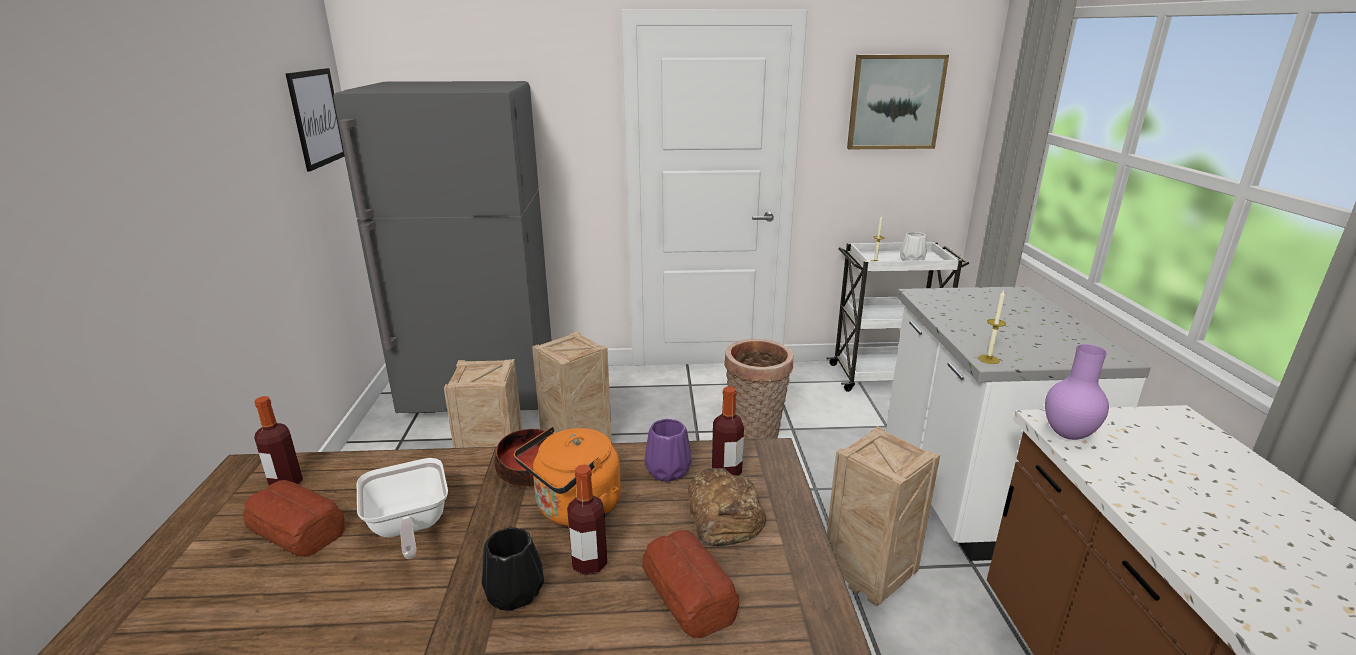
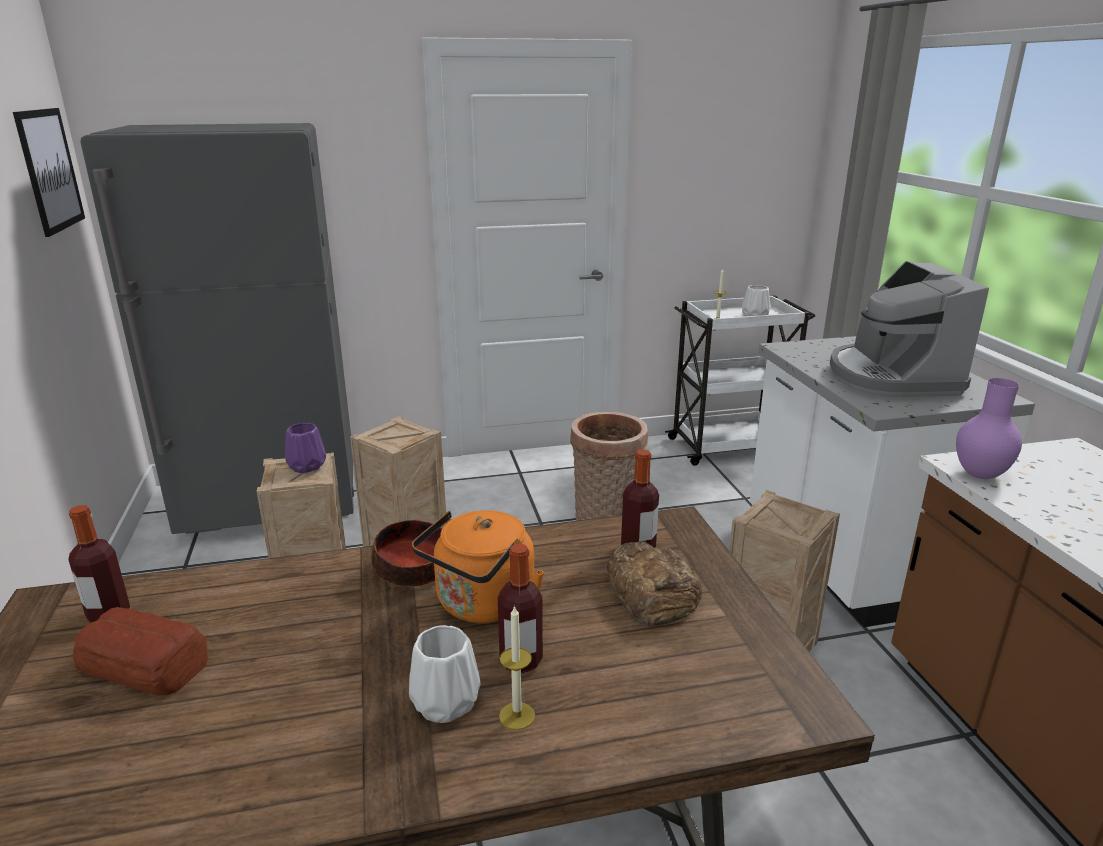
camera: 10 degrees left, 0 degrees up
(408, 527) = (288, 647): frying pan -> none
(515, 593) = (446, 703): black vase -> white vase
(668, 471) = (573, 553): purple vase -> purple vase (307, 466)
(688, 591) = (643, 676): bread -> none
(895, 102) = (727, 143): picture -> none
(988, 359) = (879, 407): candle -> candle (517, 716)
(1012, 330) = (891, 377): none -> coffee machine

